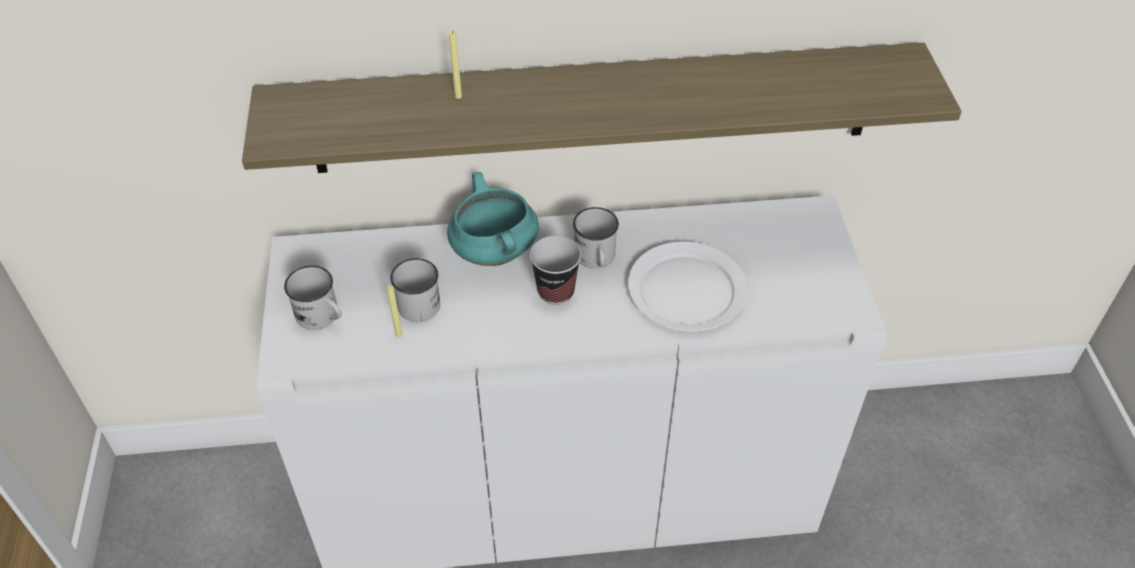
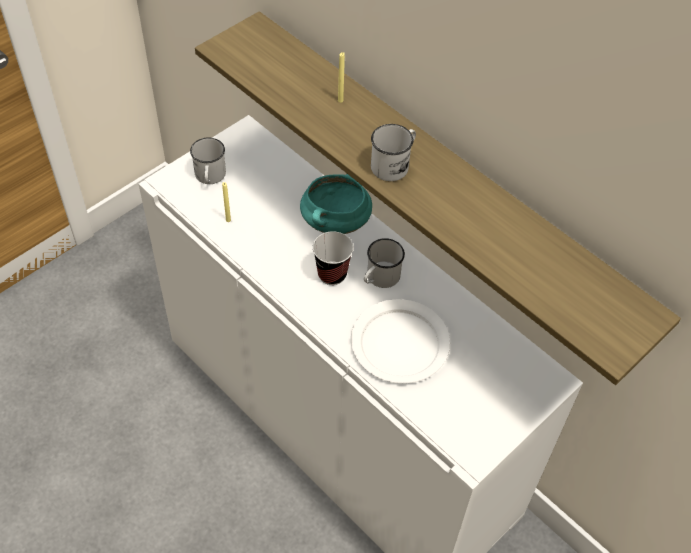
camera: 50 degrees right, 5 degrees up
(419, 300) = (262, 212): white mug -> white mug (394, 164)

